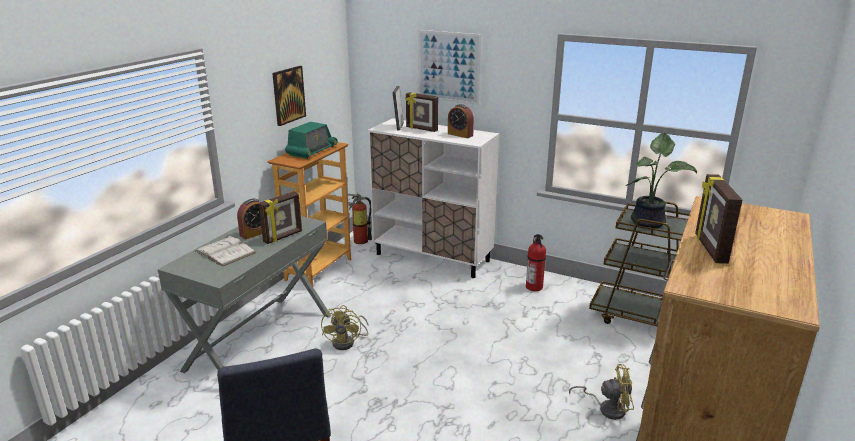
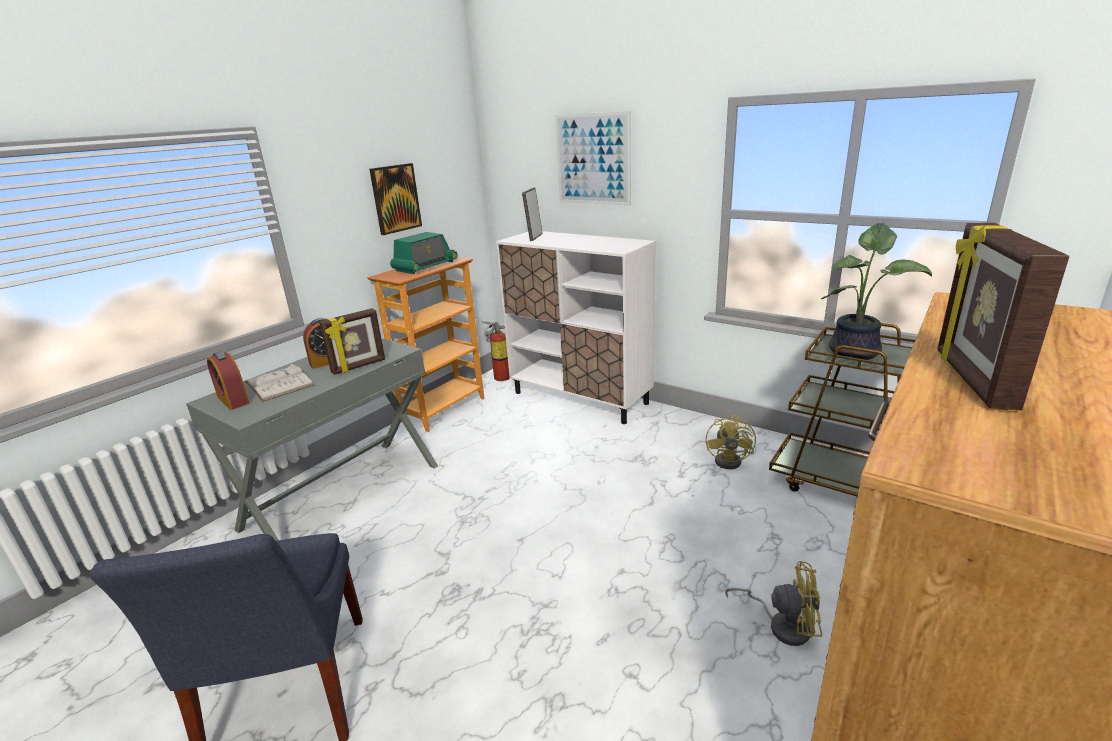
camera: 10 degrees right, 0 degrees up
(347, 342) = (445, 502): yellow fan -> yellow fan (732, 461)
(421, 129) = (560, 239): picture frame -> none
(460, 135) = (605, 243): alarm clock -> alarm clock (233, 400)
(534, 287) = (700, 438): fire extinguisher -> none

